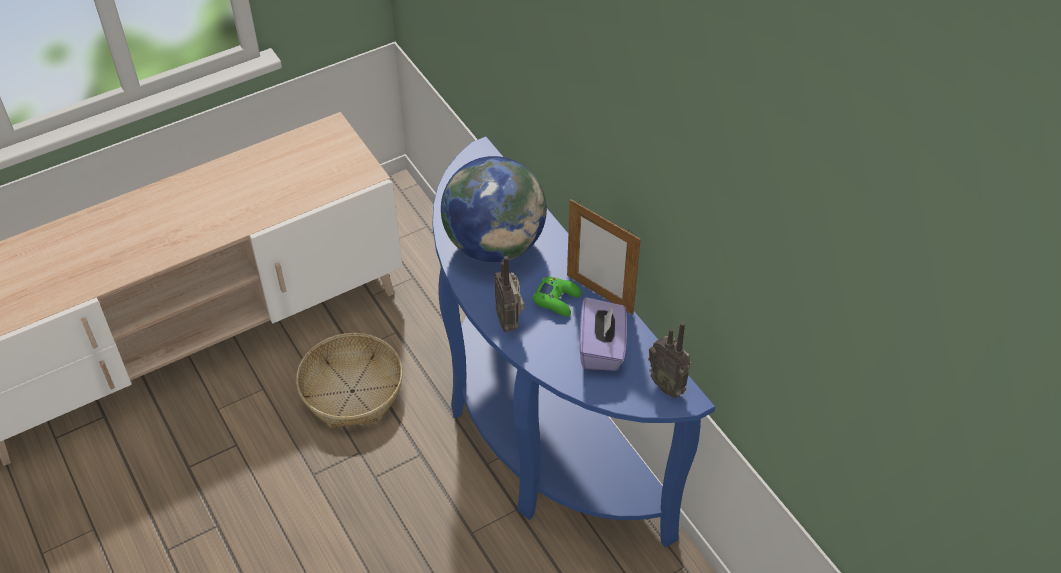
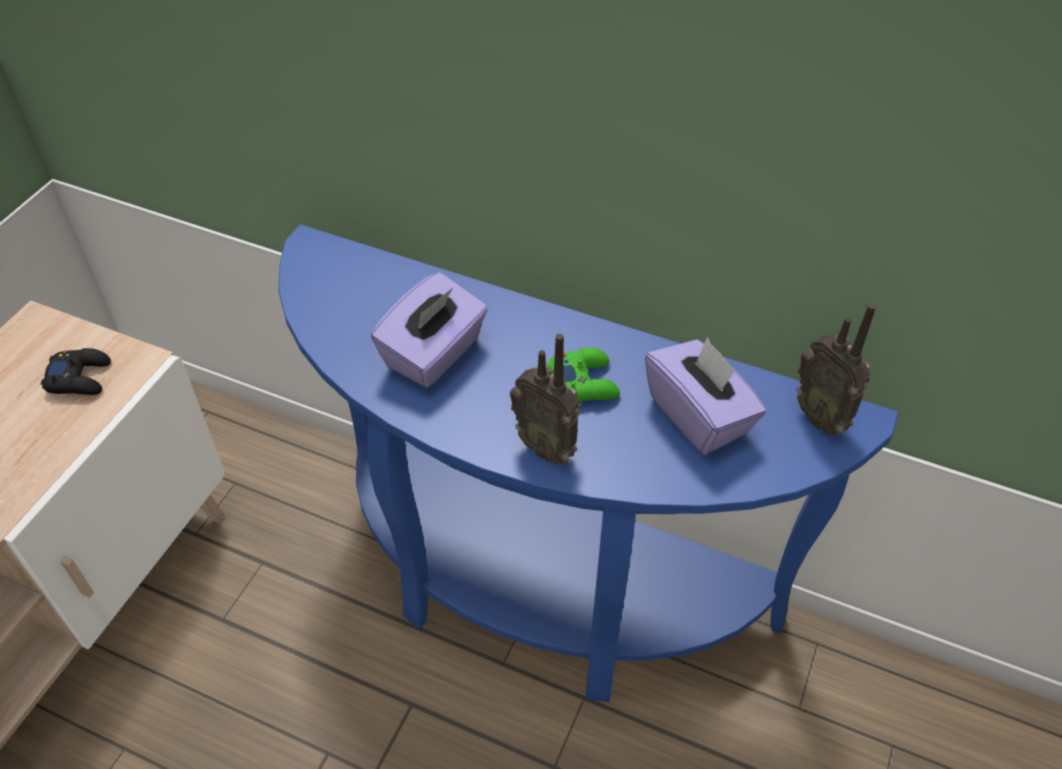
camera: 35 degrees left, 0 degrees up
(335, 169) = (80, 378): none -> black game controller
(352, 391) = (258, 674): basket -> none
(495, 244) = (434, 354): globe -> purple tissue box
(599, 294) = (629, 347): picture frame -> none
(668, 385) = (822, 416): radio -> radio turned 45 degrees clockwise

